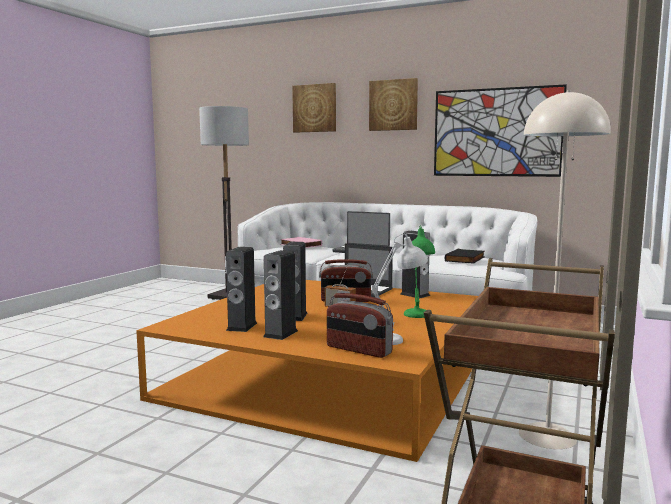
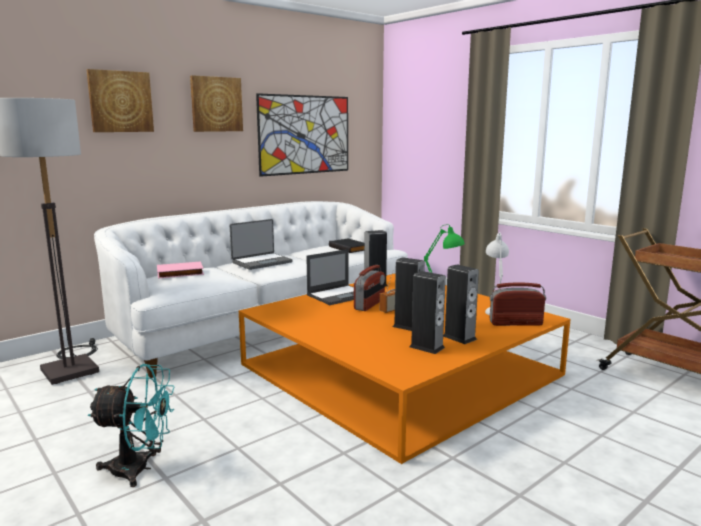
camera: 65 degrees left, 5 degrees up
(114, 337) = (139, 469): none -> turquoise fan
(358, 350) = (515, 323): radio -> radio turned 150 degrees counterclockwise
(547, 436) = (540, 337): beige floor lamp -> none

